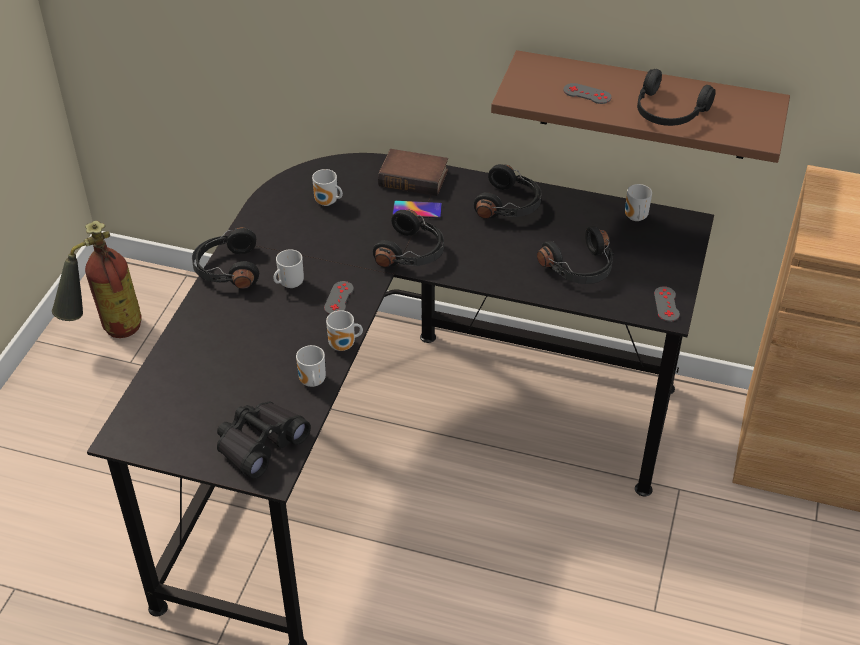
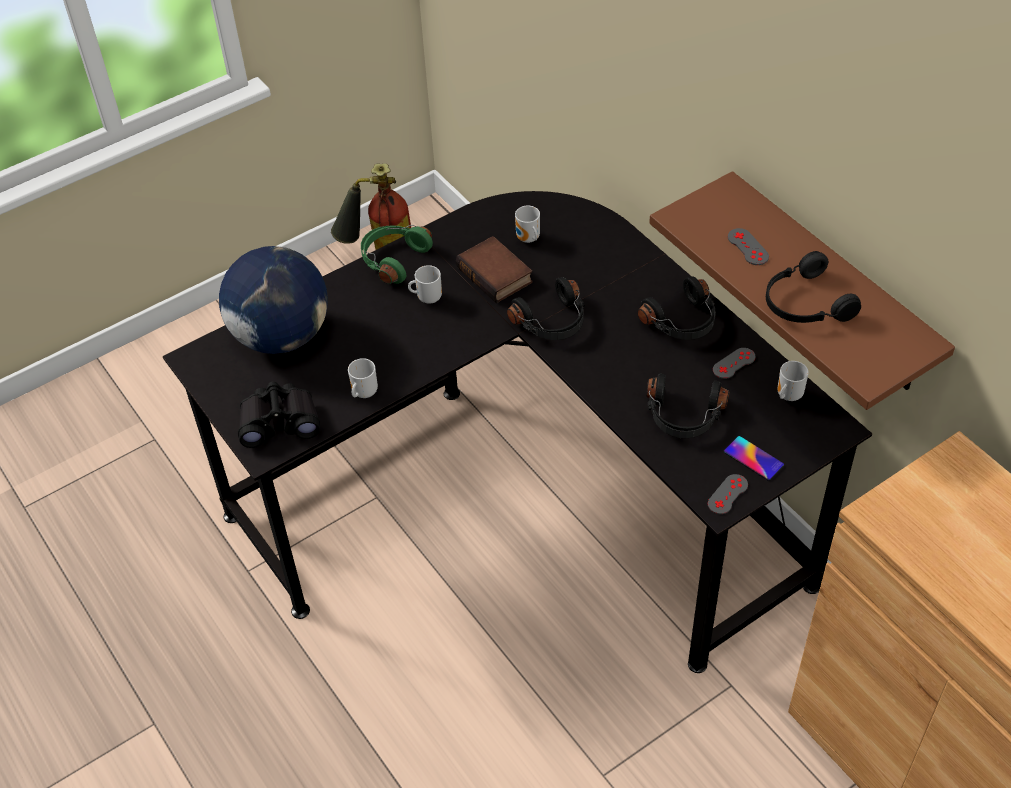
camera: 40 degrees right, 5 degrees up
(188, 376) = (281, 336): none -> globe
(227, 269) = (393, 259): black headphones -> green headphones
(339, 298) = (453, 332): grey game controller -> grey game controller (734, 363)
(344, 346) = (417, 376): mug -> none
(415, 177) = (625, 252): book -> book (497, 274)
(417, 210) = (596, 284): phone -> phone (753, 458)

